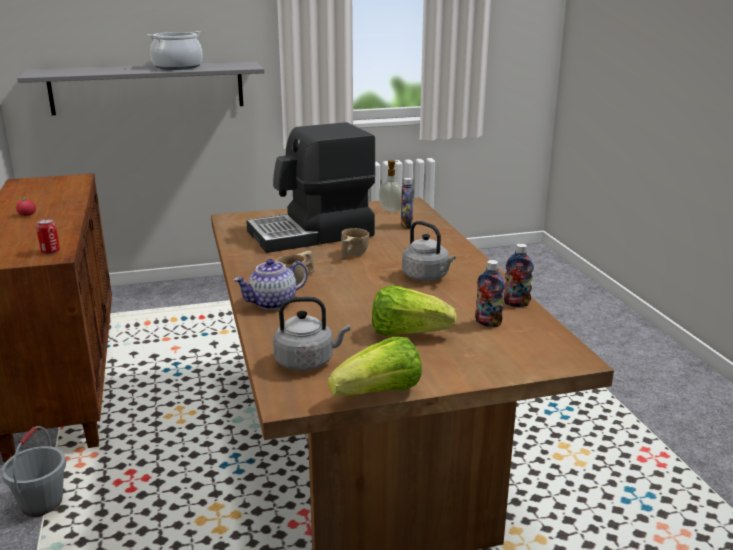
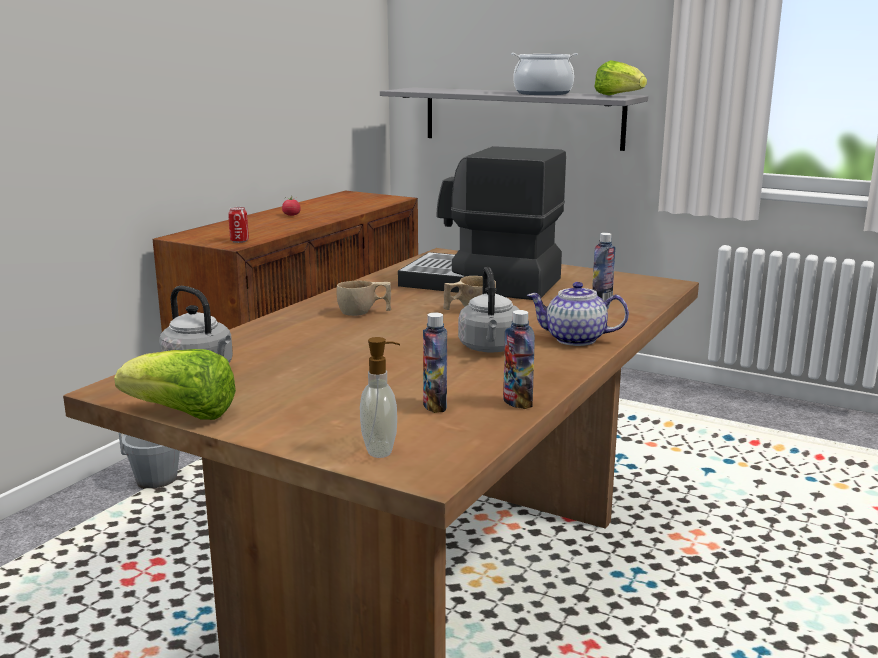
camera: 45 degrees right, 5 degrees down
(272, 303) = (296, 322): teapot -> teapot (574, 339)
(391, 210) = (625, 285): soap dispenser -> soap dispenser (381, 450)
(407, 333) = (335, 383): lettuce -> lettuce (618, 96)

